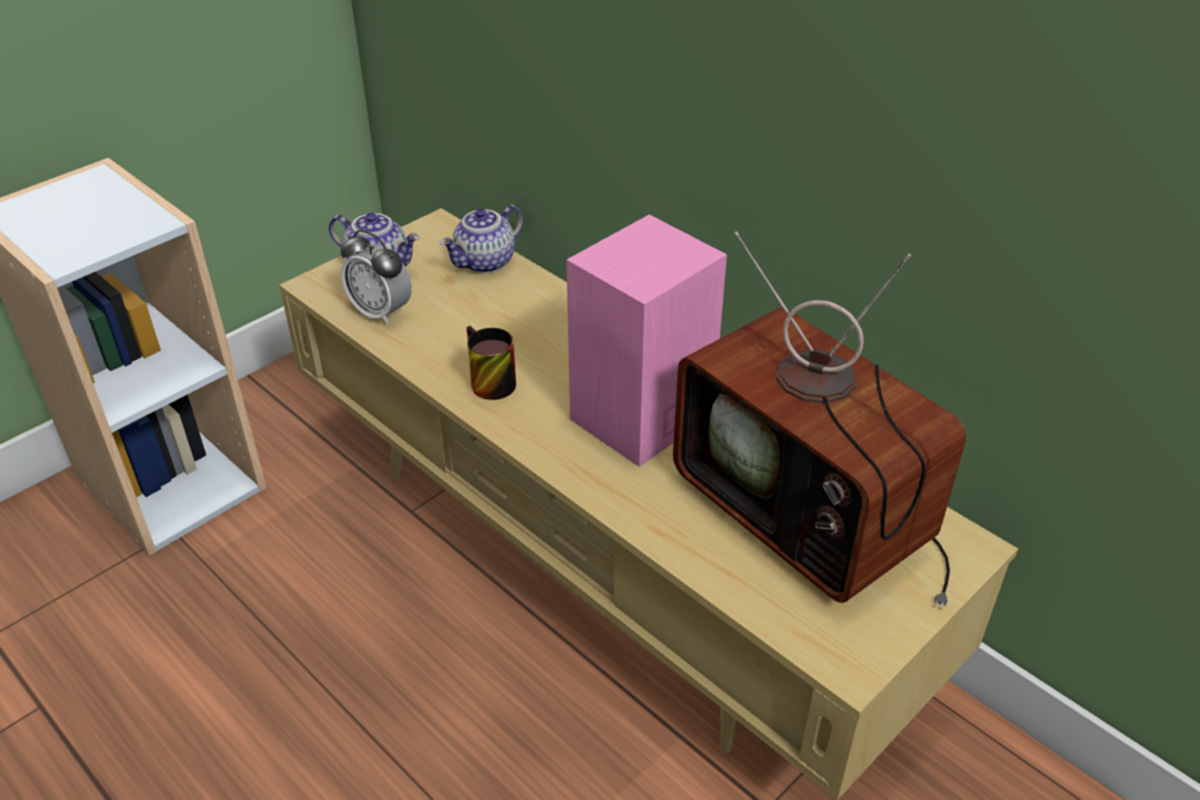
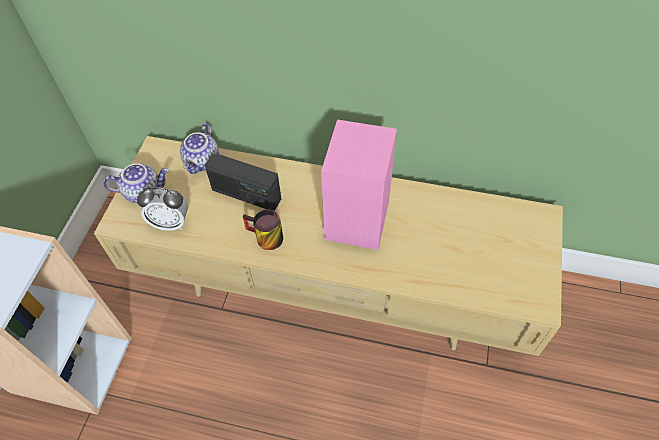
camera: 30 degrees left, 15 degrees up
(509, 321) = (246, 194): none -> radio
(811, 515) = (472, 235): television -> none

